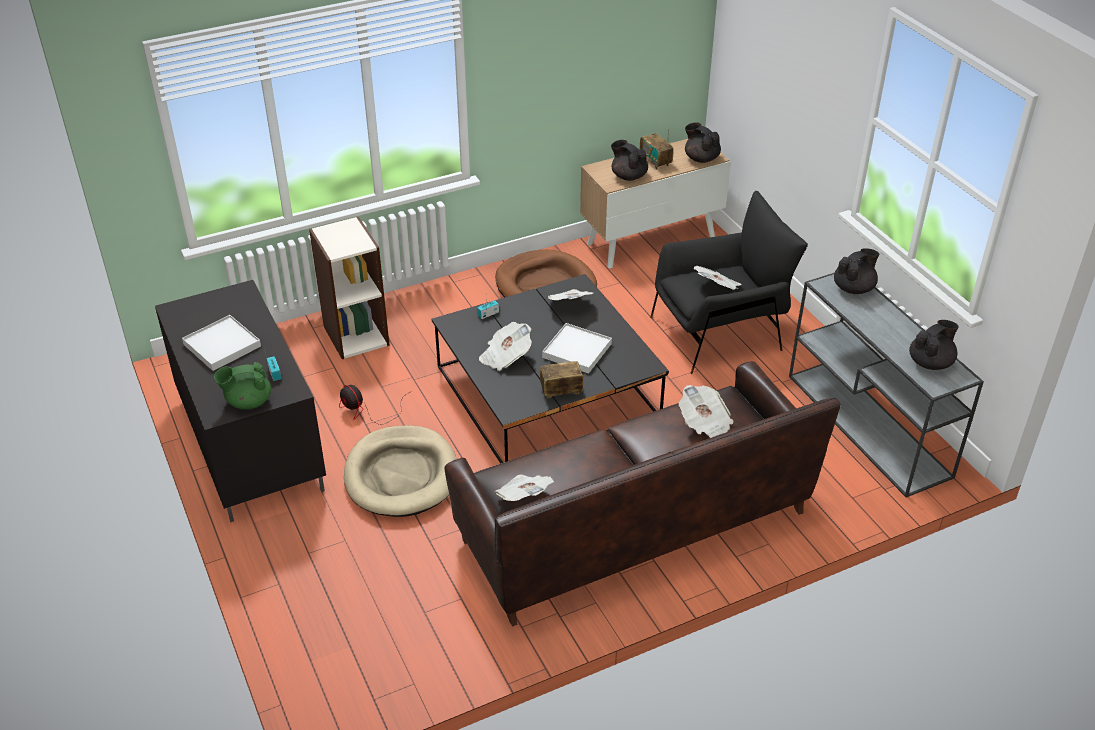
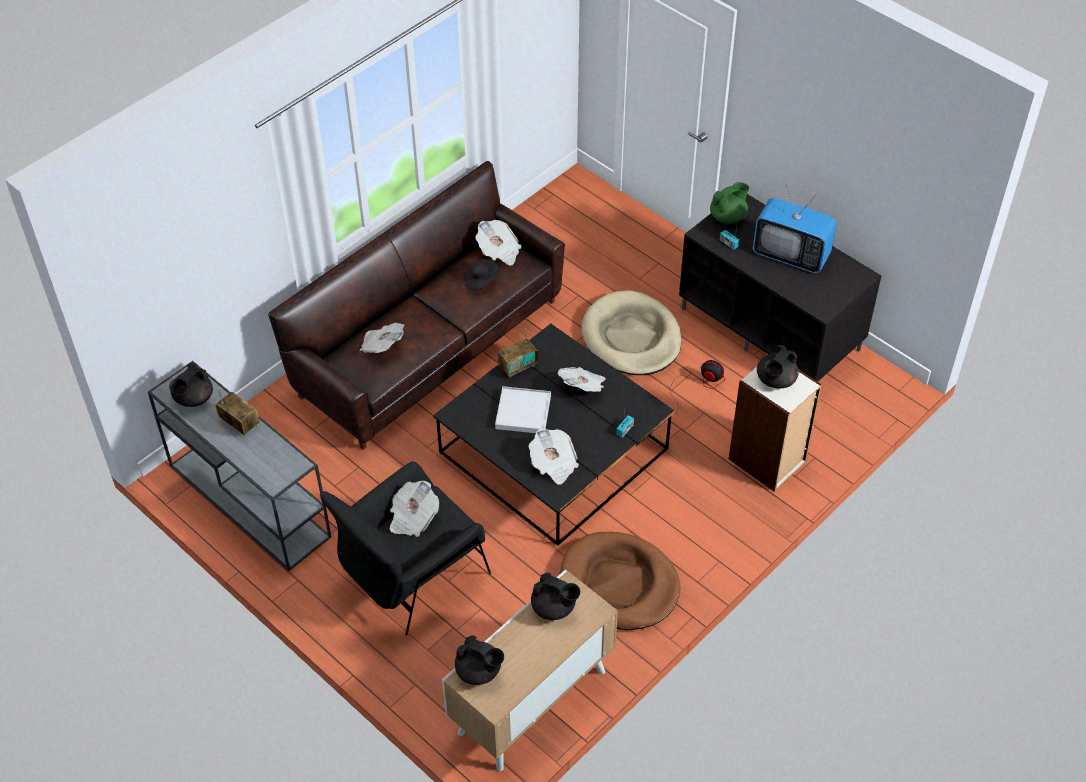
camera: 160 degrees right, 10 degrees up
(222, 345) = (791, 255): white tray -> television
(563, 466) = (481, 281): none -> black hat
(655, 161) = (533, 647): radio -> radio (239, 423)
(854, 288) = (267, 469): black teapot -> black teapot (775, 380)

